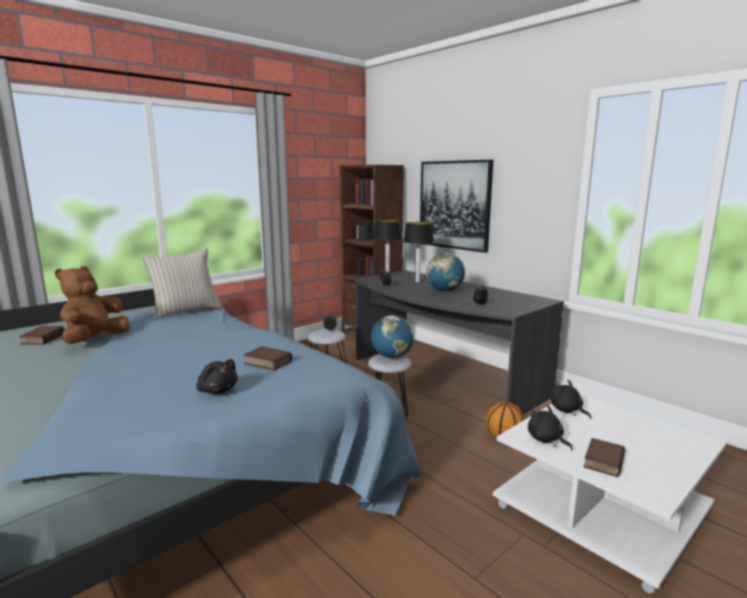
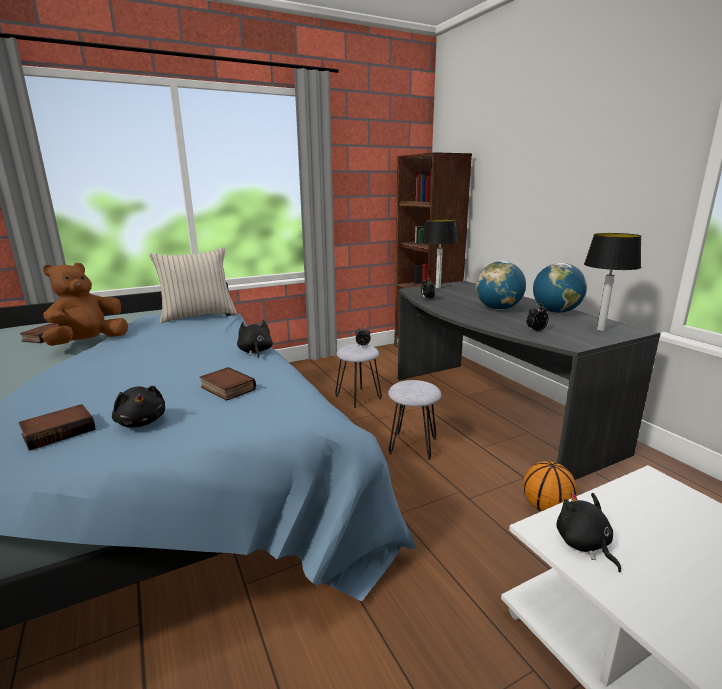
camera: 15 degrees right, 5 degrees up
(392, 356) = (418, 385): globe -> globe (555, 312)
(417, 282) = (470, 295): table lamp -> table lamp (600, 330)
(454, 205) = (528, 201): picture -> none
(567, 410) = (632, 497): black plush toy -> black plush toy (255, 352)
(602, 460) = (669, 601): book -> book (59, 431)

